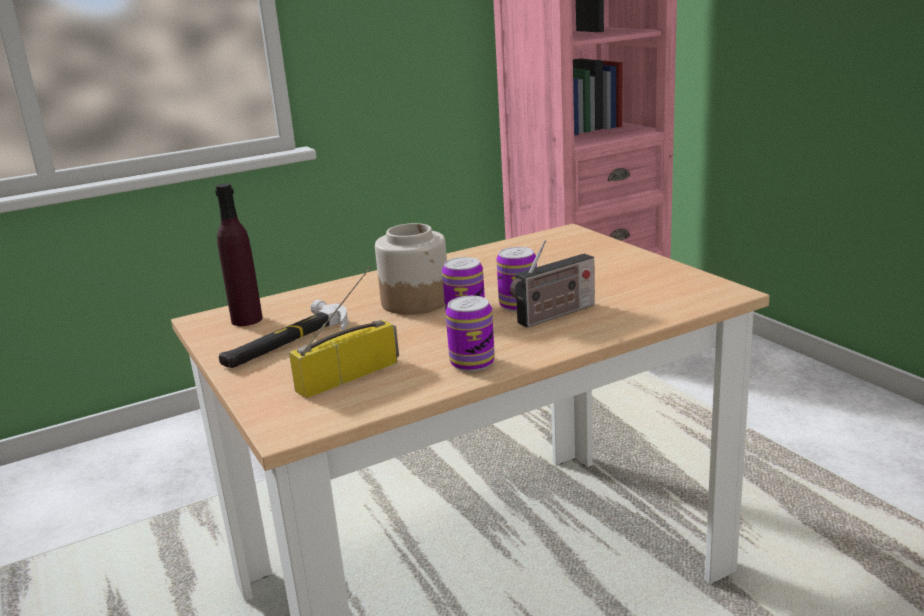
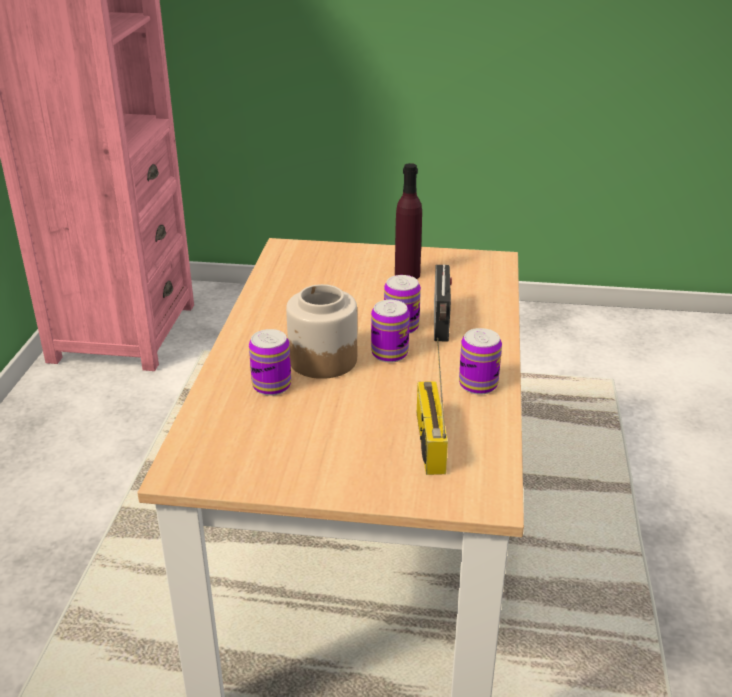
camera: 55 degrees left, 10 degrees up
(247, 320) = (222, 449): purple bottle -> purple bottle (407, 274)
(286, 341) = (311, 446): hammer -> none
(352, 301) = (271, 386): none -> can

